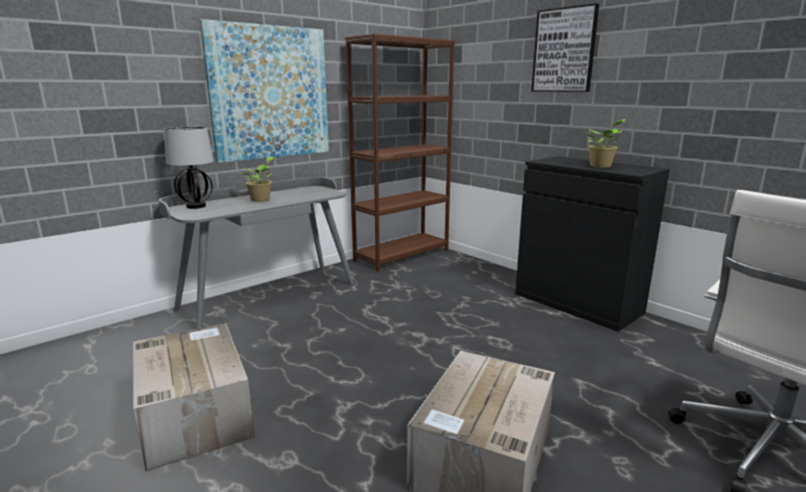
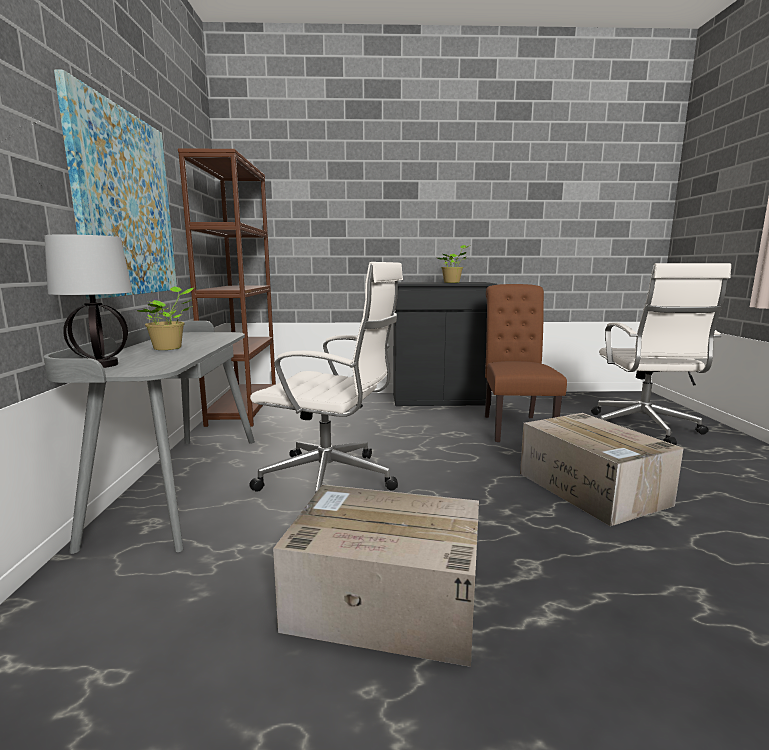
camera: 50 degrees left, 5 degrees down
(329, 333) = (332, 481): none -> white office chair
(564, 50) = (389, 192): picture -> none
(581, 364) = (515, 426): none -> brown chair

